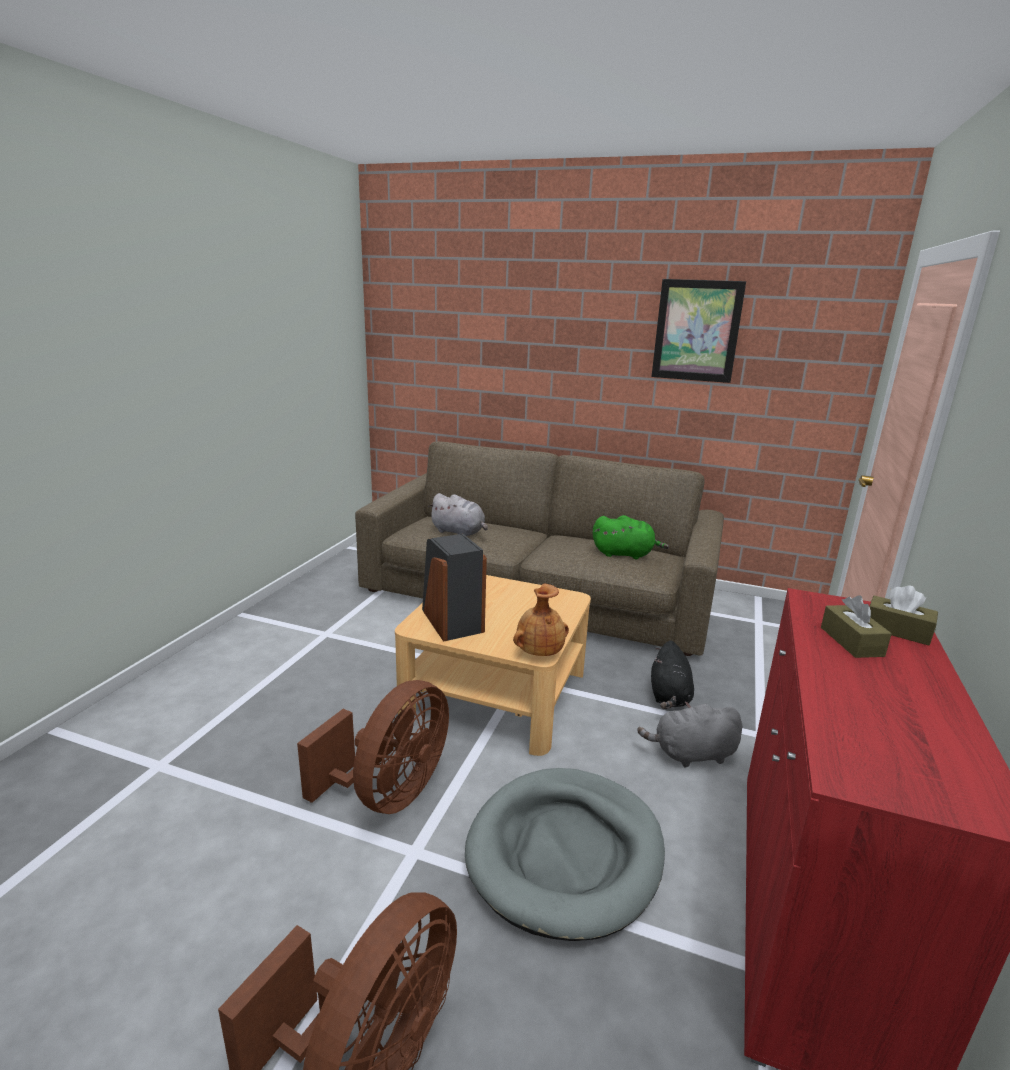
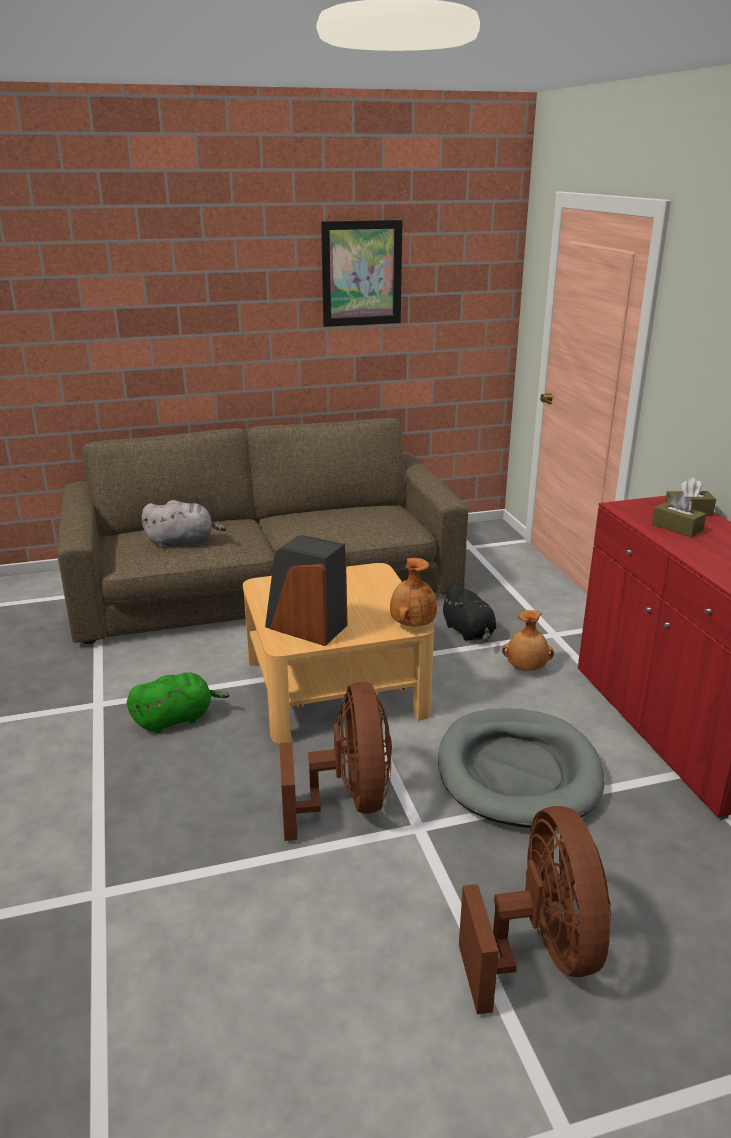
camera: 35 degrees left, 5 degrees up
(625, 554) = (363, 517): green plush toy -> green plush toy (176, 719)
(691, 754) = (526, 668): grey plush toy -> brown vase

